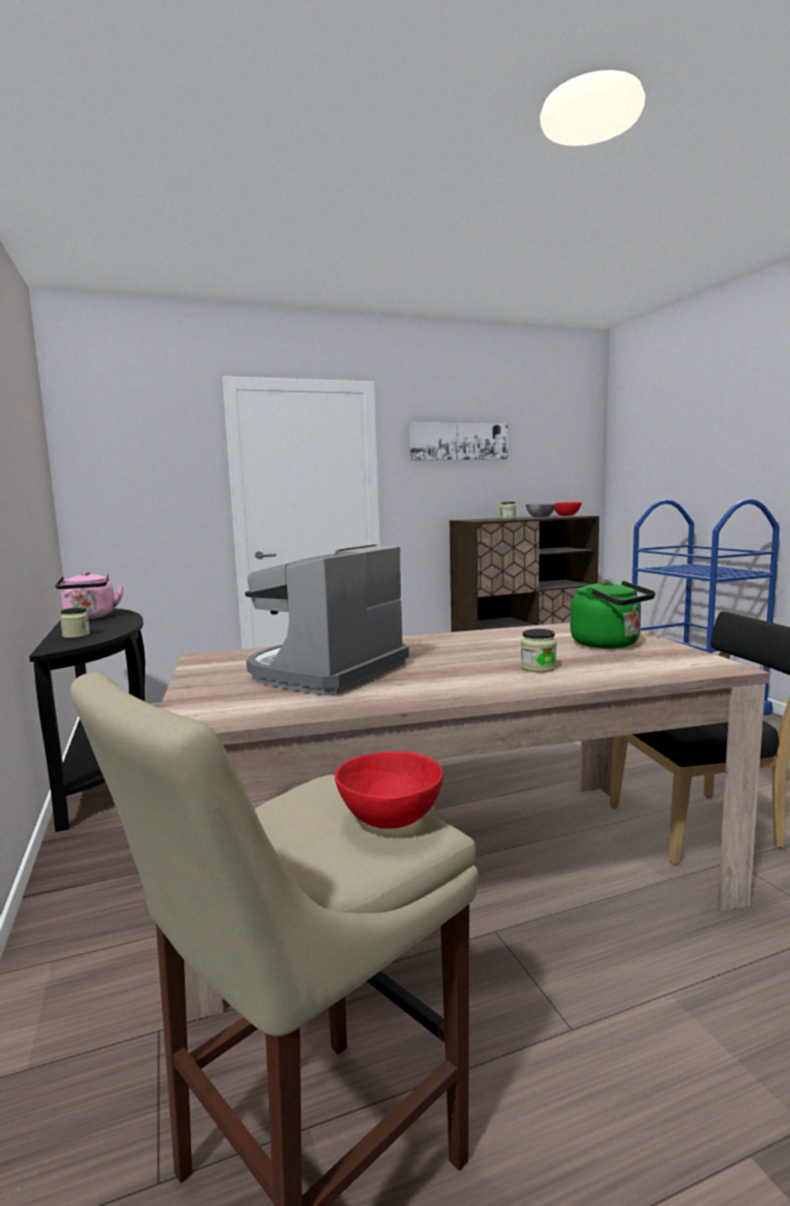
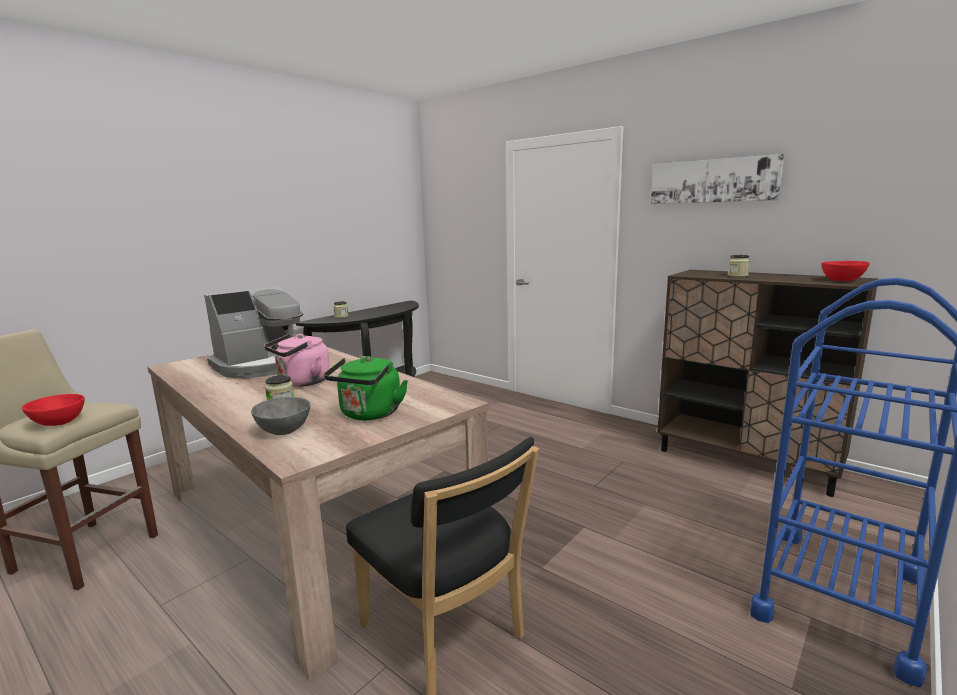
camera: 60 degrees right, 5 degrees up
(90, 617) = (386, 308): pink kettle -> pink kettle (301, 382)
(326, 672) = (263, 366): coffee machine -> coffee machine turned 135 degrees clockwise
(539, 517) = (782, 278): grey bowl -> grey bowl (284, 430)

